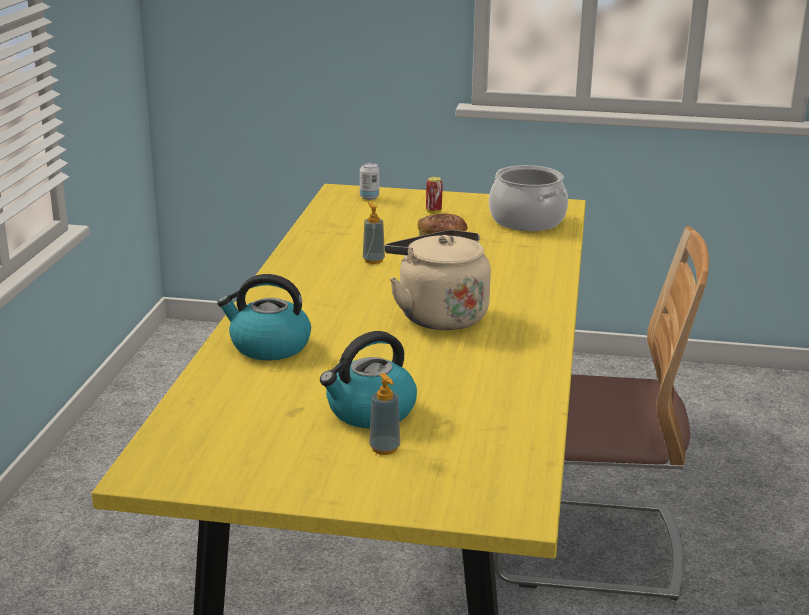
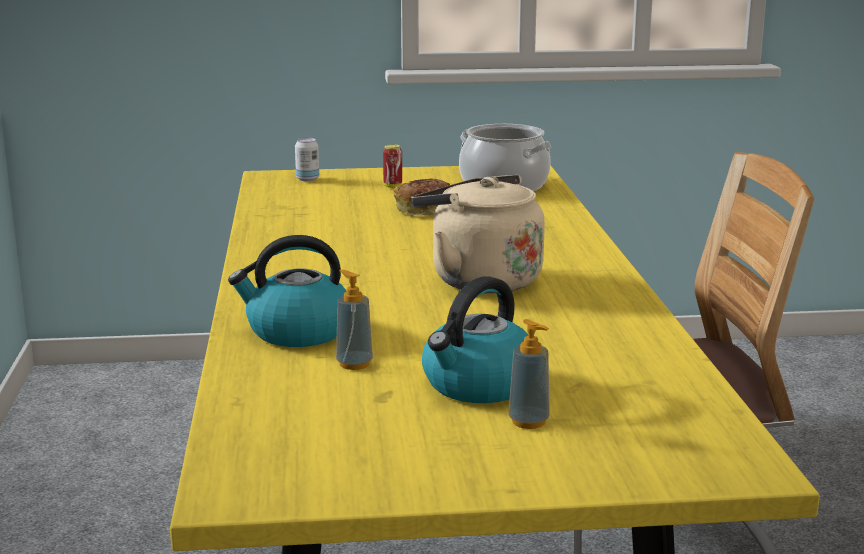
camera: 15 degrees left, 5 degrees down
(373, 260) = (359, 236): soap dispenser -> soap dispenser (354, 364)

